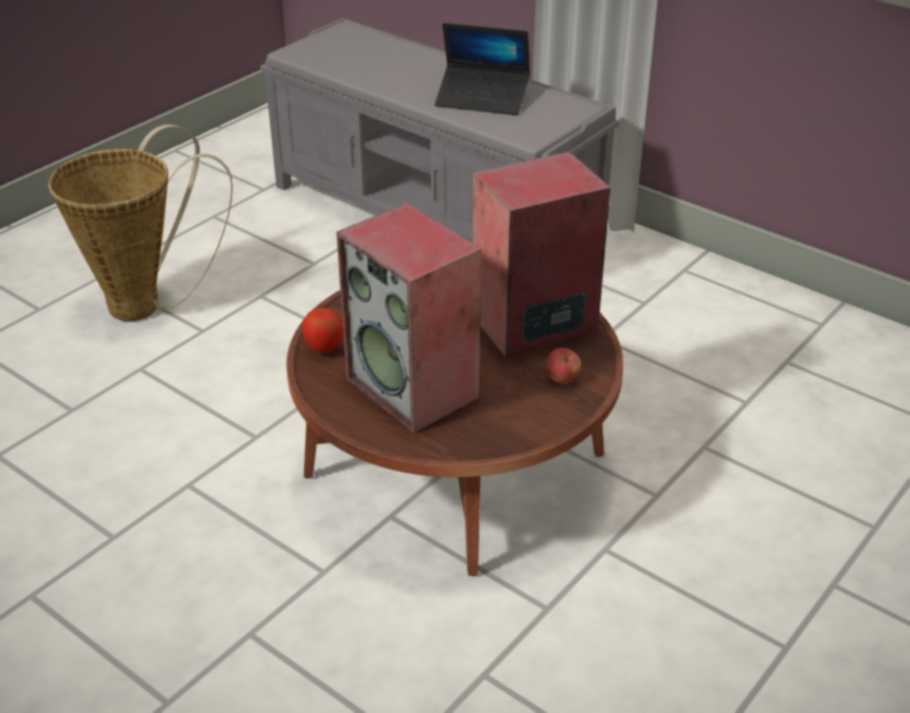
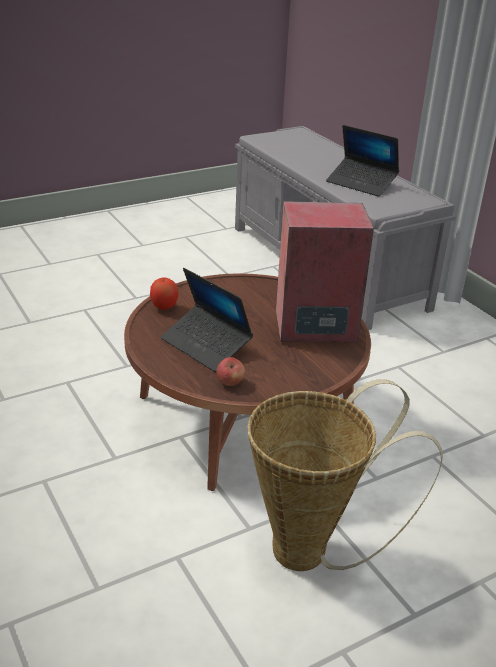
camera: 20 degrees right, 5 degrees down
(147, 304) = (113, 275): basket -> basket (313, 551)
(415, 388) = (206, 345): speaker -> laptop
(562, 379) = (311, 365): apple -> apple (230, 382)

